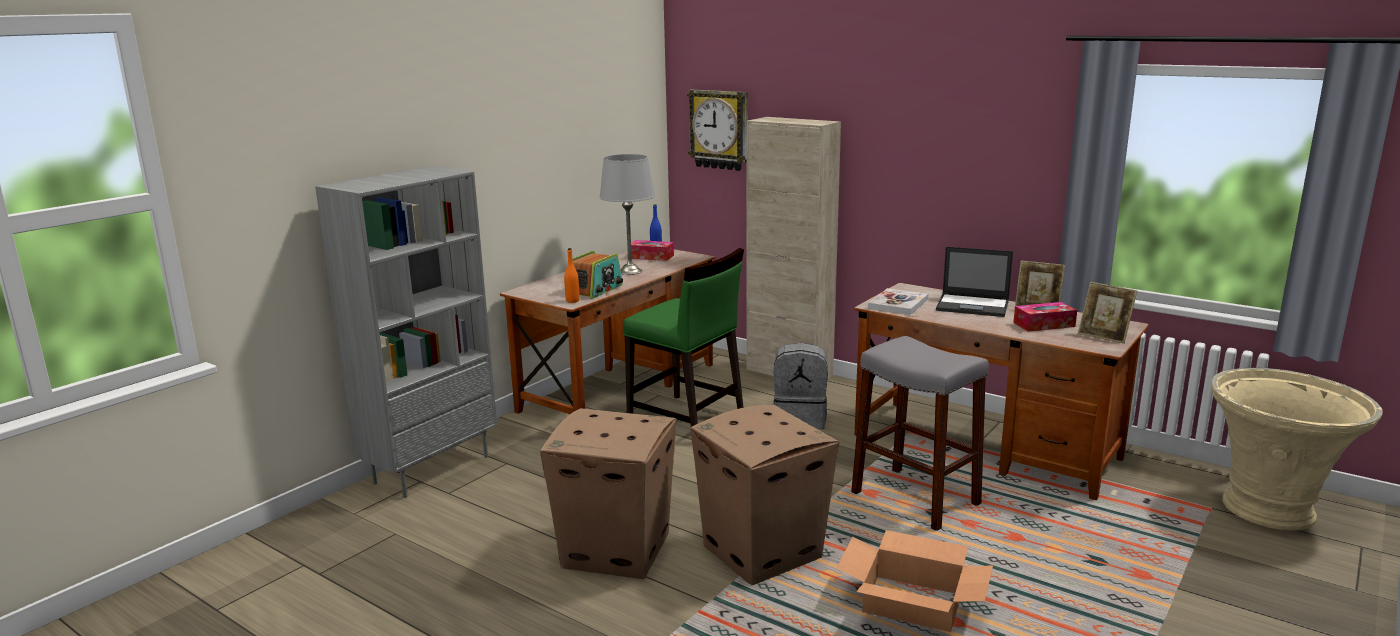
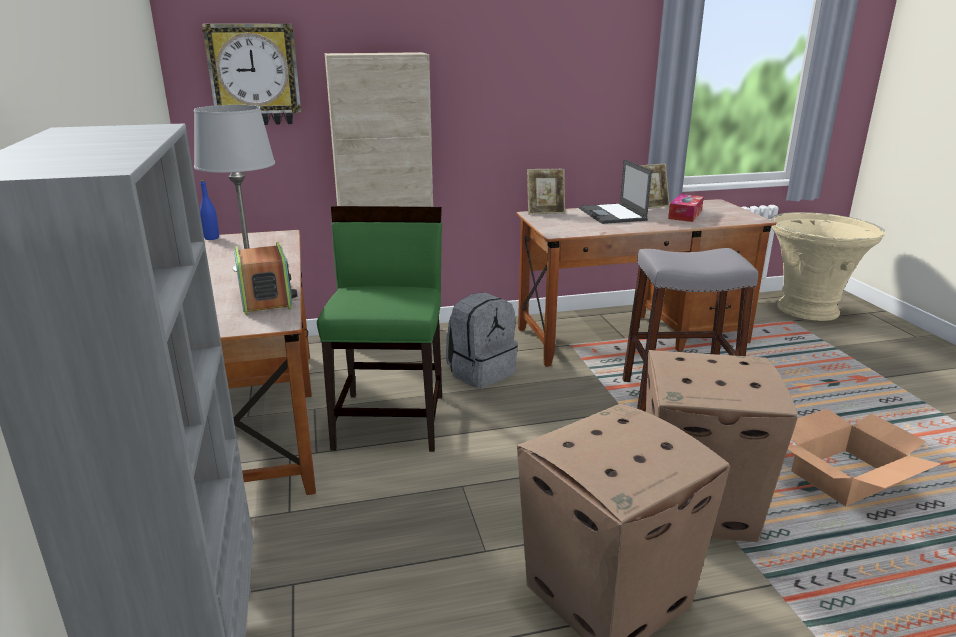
camera: 50 degrees left, 5 degrees up
(572, 301) = (273, 319): orange bottle -> none
(651, 257) = (230, 247): tissue box -> none
(686, 419) = (391, 420): green chair -> green chair turned 75 degrees counterclockwise
(898, 303) = (566, 227): book -> none
(973, 306) = (612, 214): laptop -> laptop turned 105 degrees clockwise
(1104, 336) = (732, 212): picture frame -> picture frame (545, 212)

